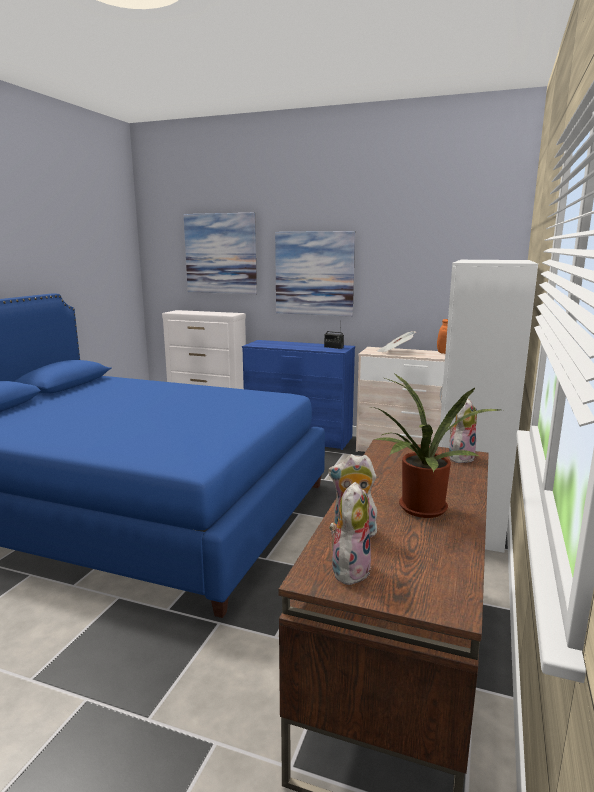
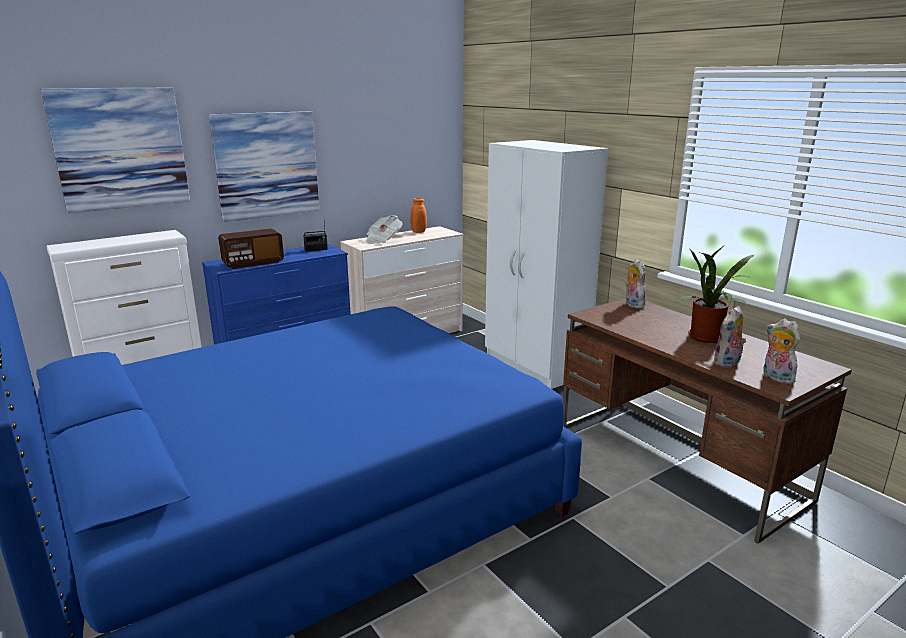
camera: 55 degrees left, 5 degrees up
(276, 345) = (253, 263): none -> radio

